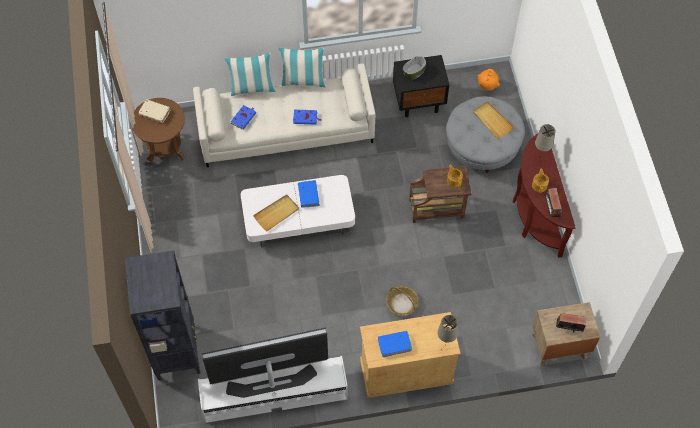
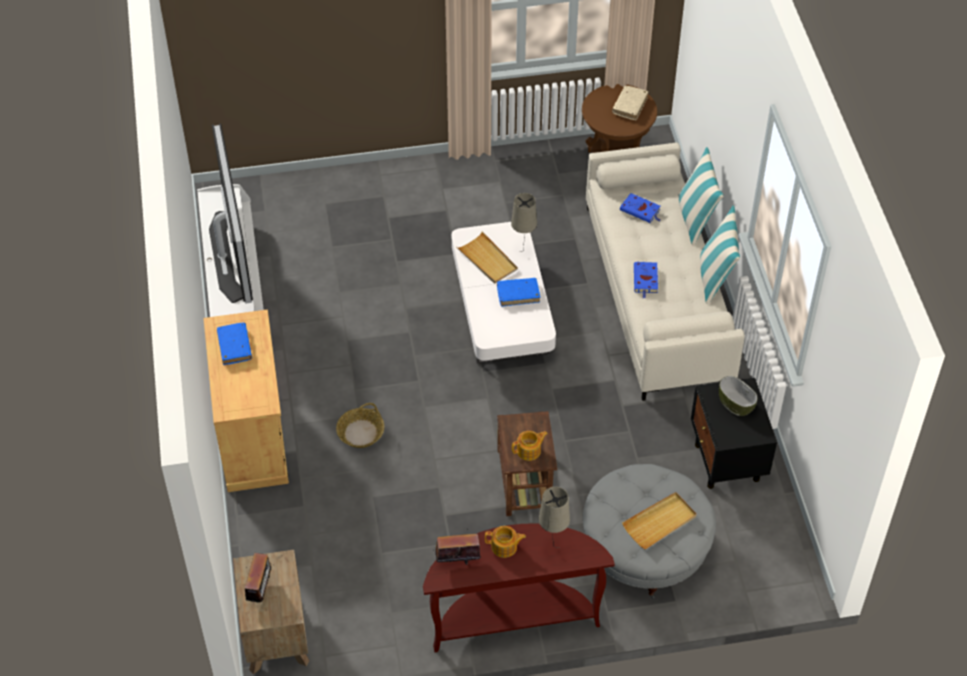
camera: 90 degrees right, 10 degrees down
(176, 351) = (305, 192): black bookcase -> none
(445, 346) = (225, 404): beige table lamp -> beige table lamp (523, 255)
(487, 86) = (770, 562): orange vase -> none

